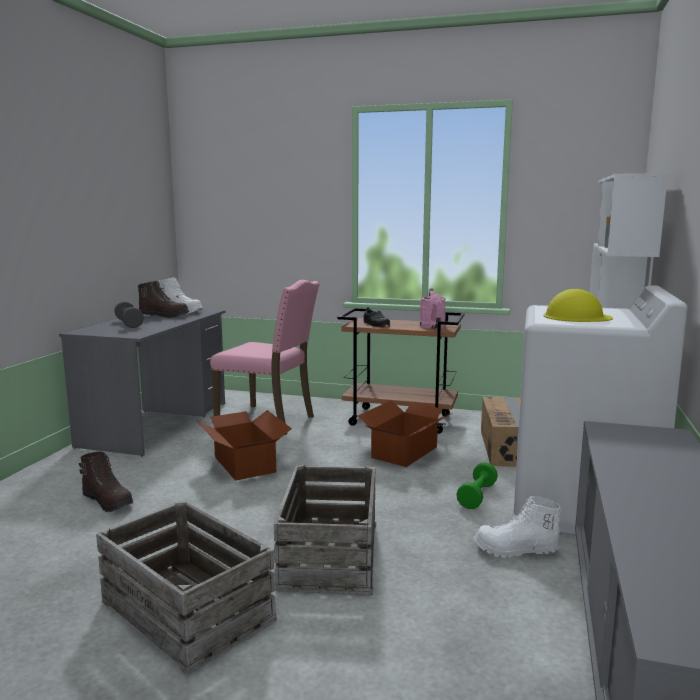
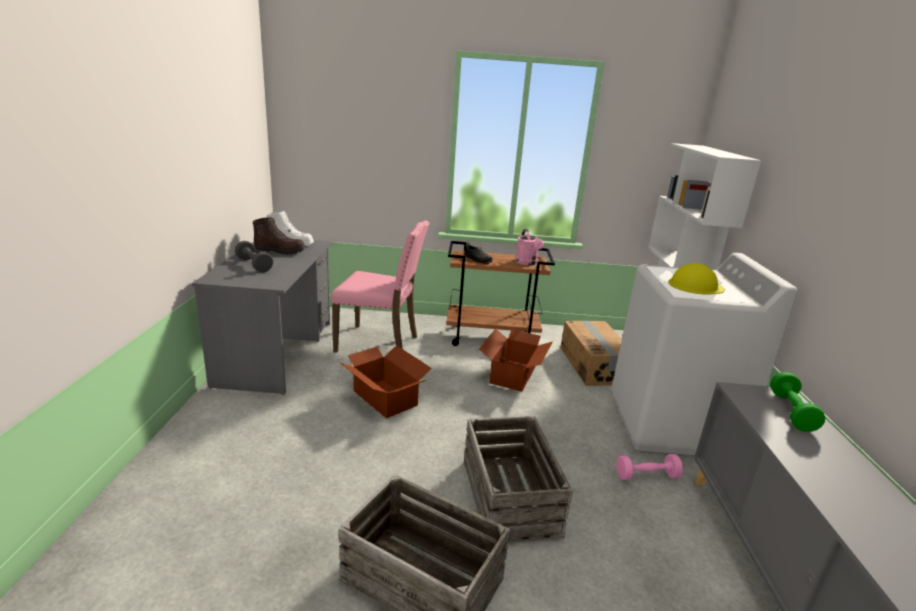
camera: 15 degrees left, 10 degrees up
(108, 502) = (280, 455): brown boot -> none
(477, 496) = (591, 420): green dumbbell -> green dumbbell (791, 412)
(515, 550) = (646, 476): white boot -> pink dumbbell

